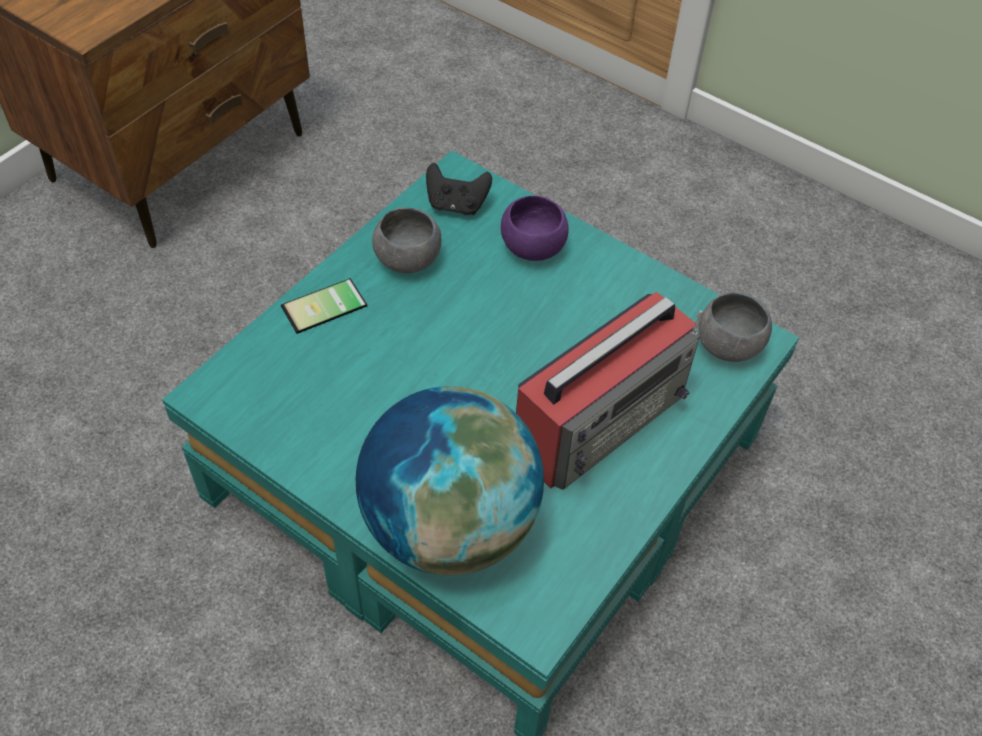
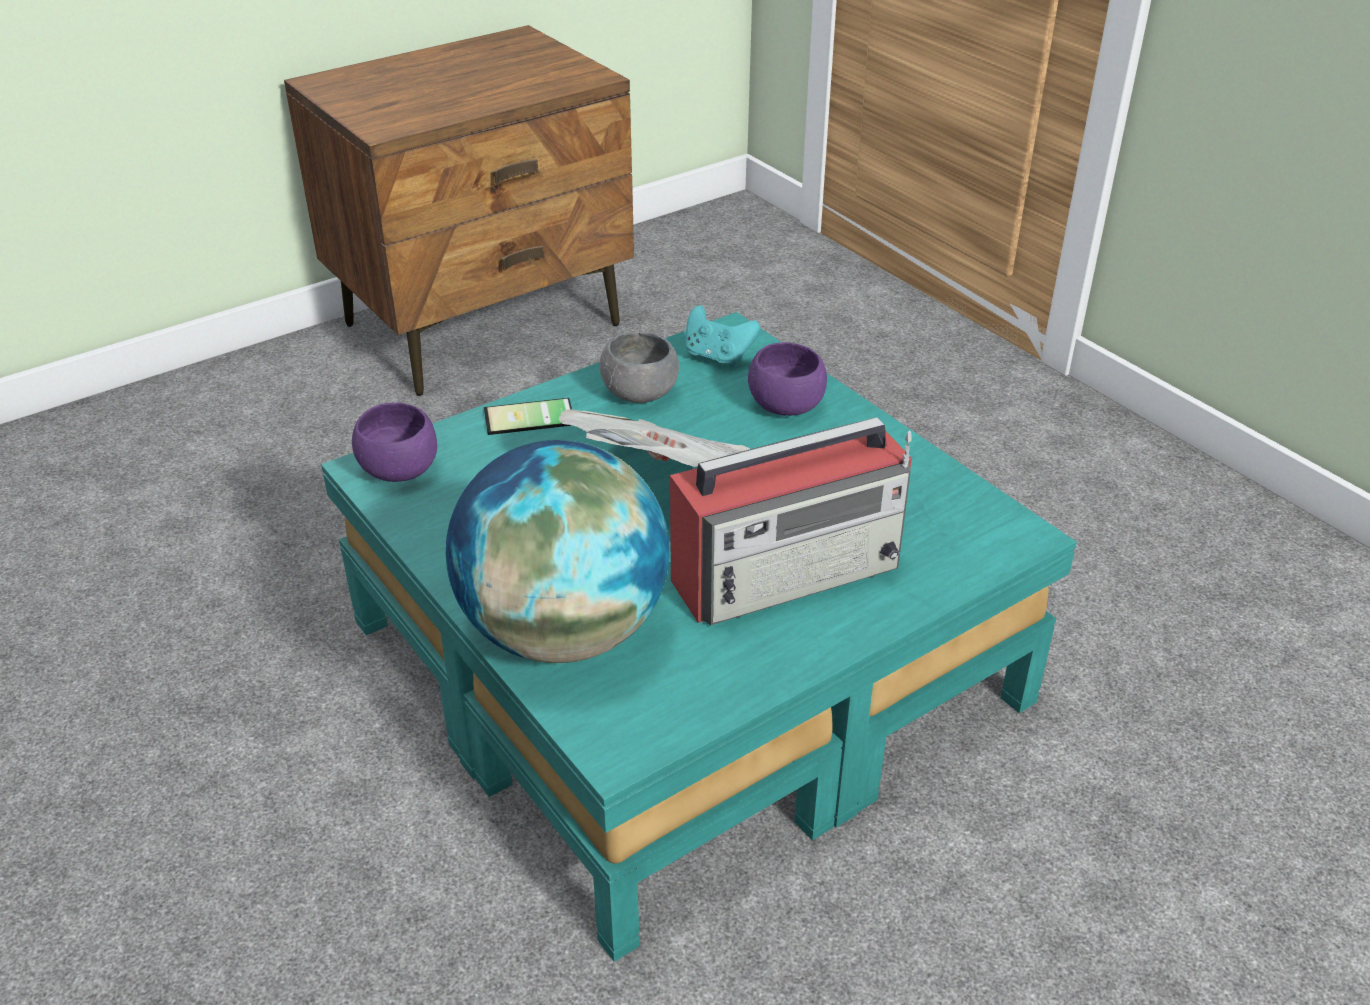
camera: 20 degrees right, 15 degrees down
(236, 391) = (399, 470): none -> purple bowl
(456, 205) = (718, 357): black game controller -> turquoise game controller
(469, 352) = (667, 484): none -> newspaper
(729, 345) = (981, 533): grey bowl -> none

